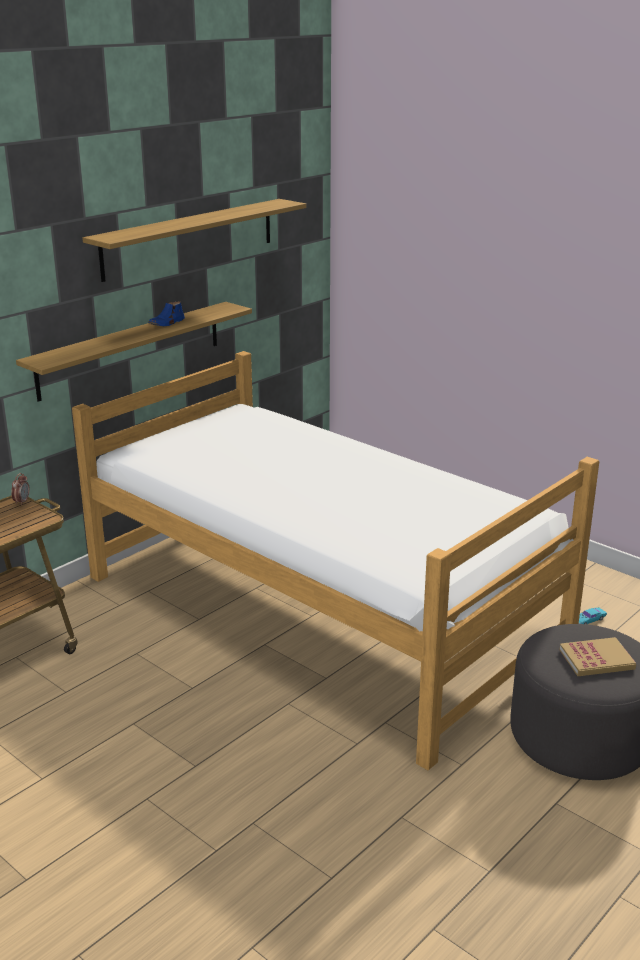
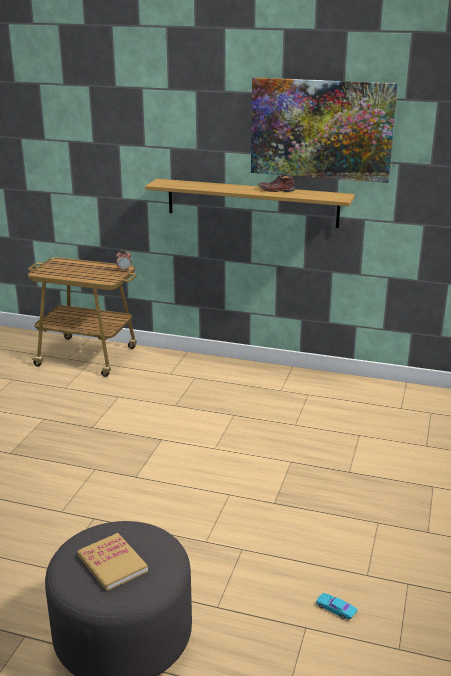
camera: 65 degrees right, 0 degrees up
(167, 323) = (276, 190): blue shoe -> brown shoe
(190, 238) = (321, 129): shelf -> picture
(320, 609) = (226, 449): bed -> none

